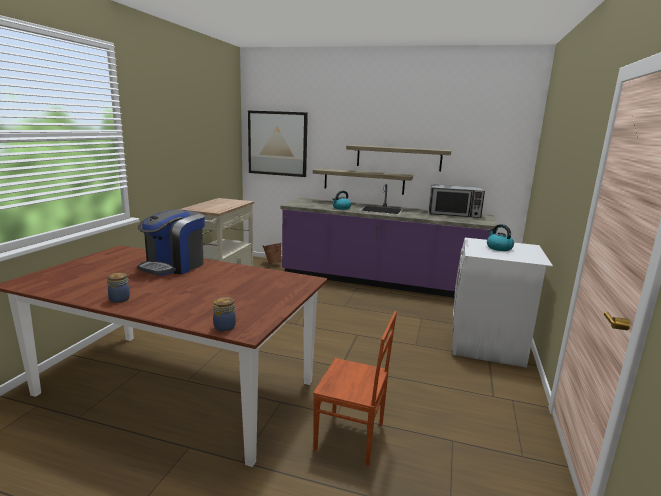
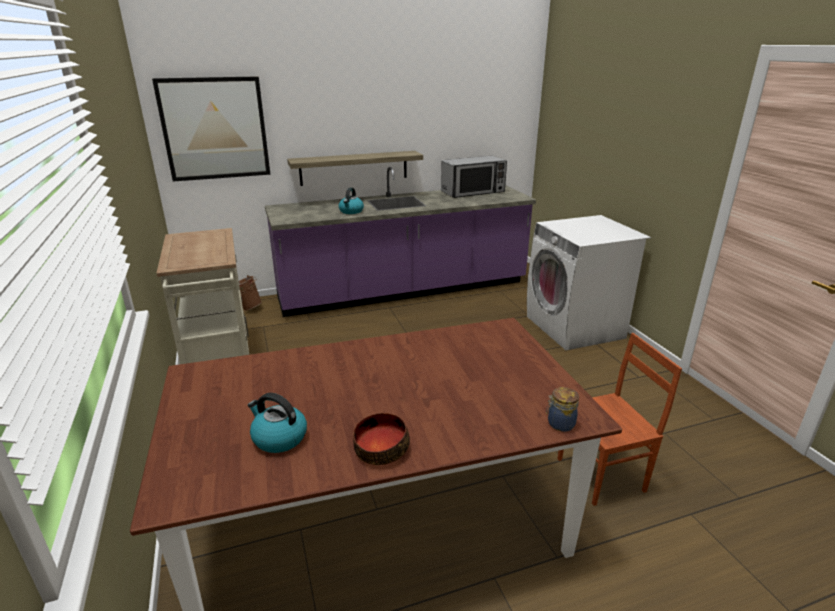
camera: 35 degrees left, 10 degrees up
(120, 299) = (381, 448): jar -> bowl
(174, 266) = (329, 369): coffee machine -> none
(398, 158) = (395, 131): shelf -> none
(498, 248) = (584, 228): kettle -> kettle (278, 438)

